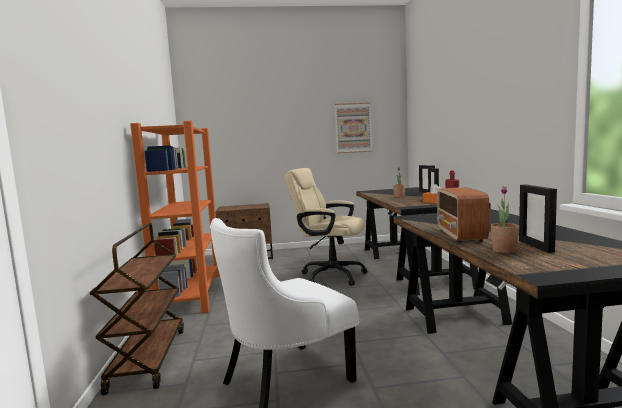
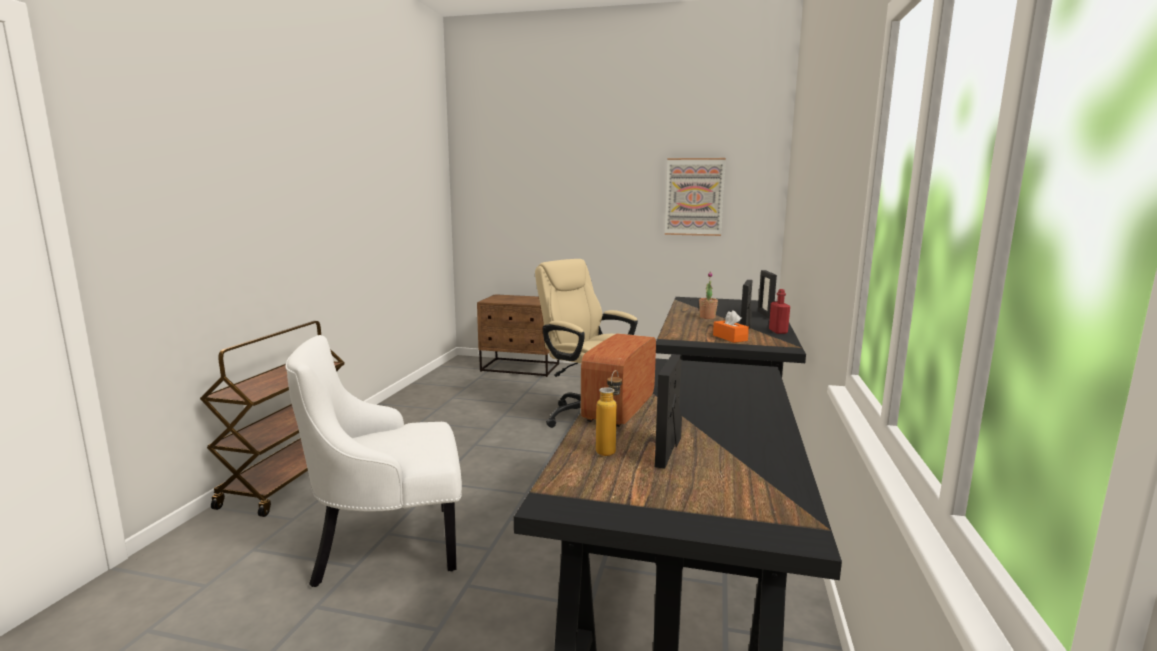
camera: 20 degrees right, 5 degrees up
(191, 293) = (407, 407): orange bookcase -> none
(504, 250) = (609, 449): potted plant -> bottle

